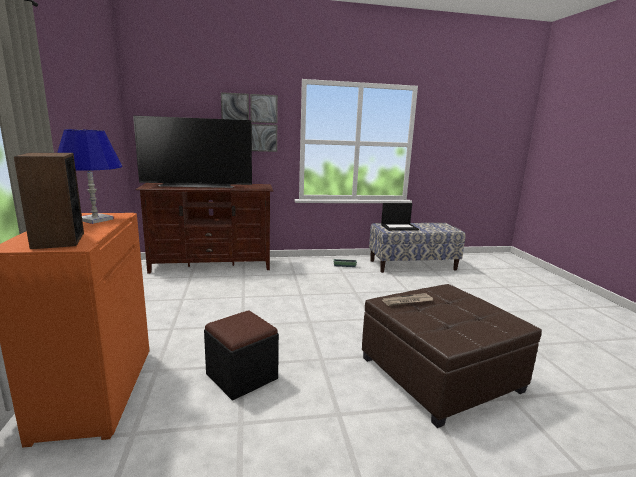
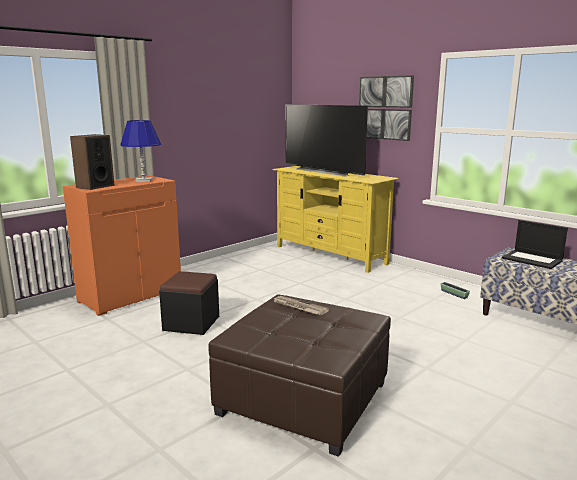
camera: 55 degrees right, 0 degrees up
(212, 265) = (330, 254): brown tv stand -> yellow tv stand

